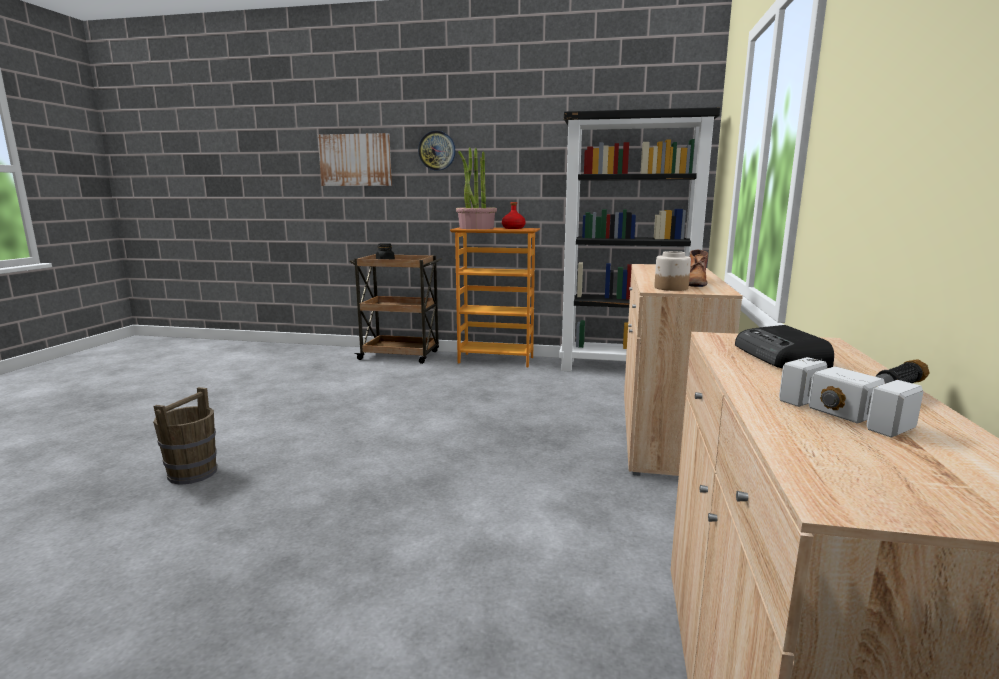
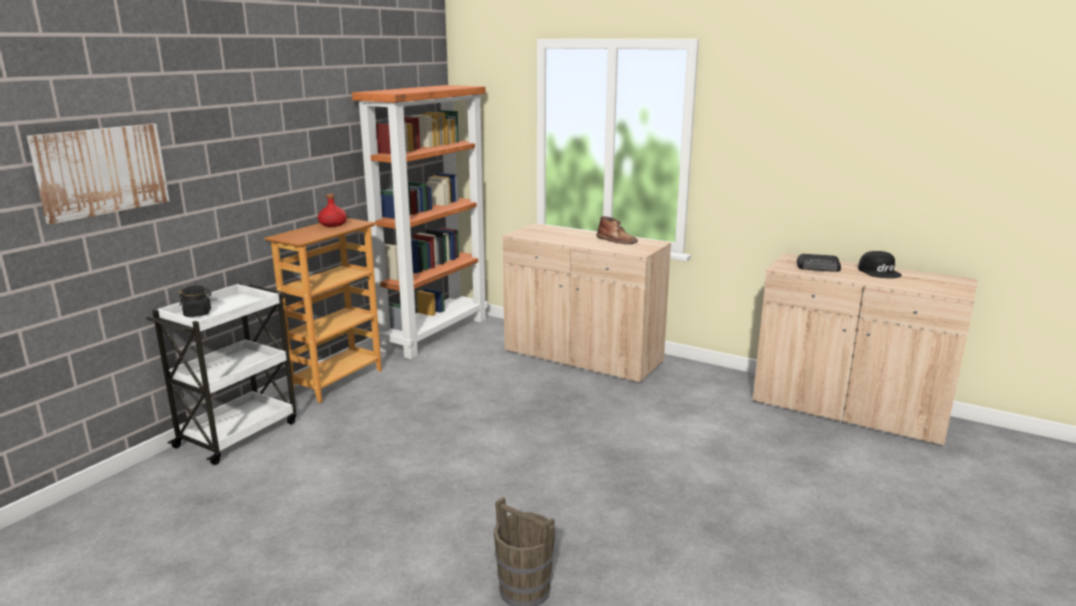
camera: 70 degrees left, 5 degrees up
(401, 355) = (239, 433): brown cart -> white cart
(437, 150) = (221, 142): wall clock -> none
(476, 228) = (302, 234): potted plant -> none
(625, 368) = (434, 333): black bookcase -> orange bookcase
(671, 288) = (636, 249): jar -> none
(874, 402) = (879, 272): hammer -> black cap

